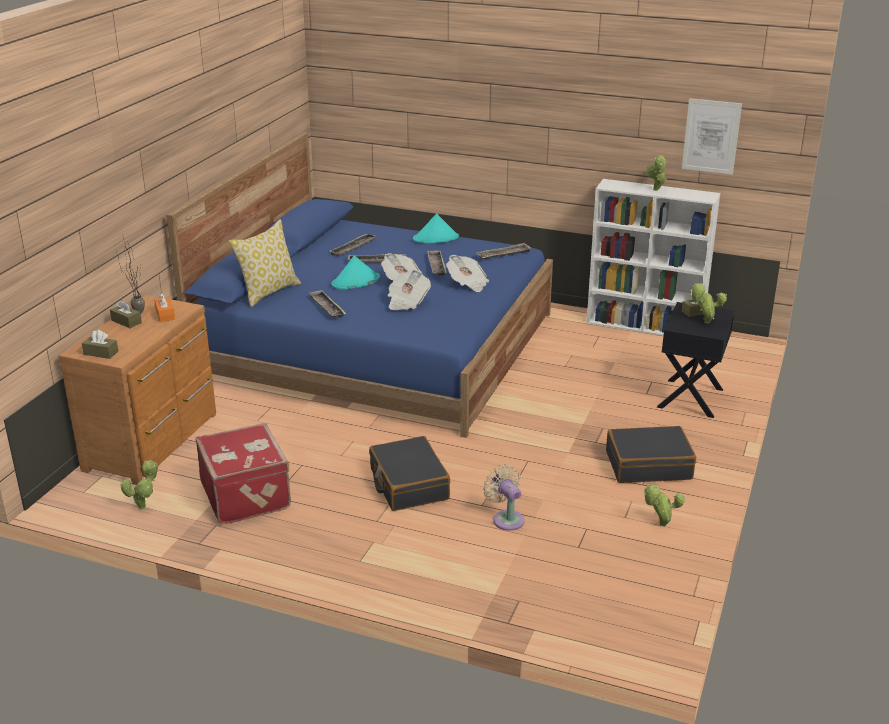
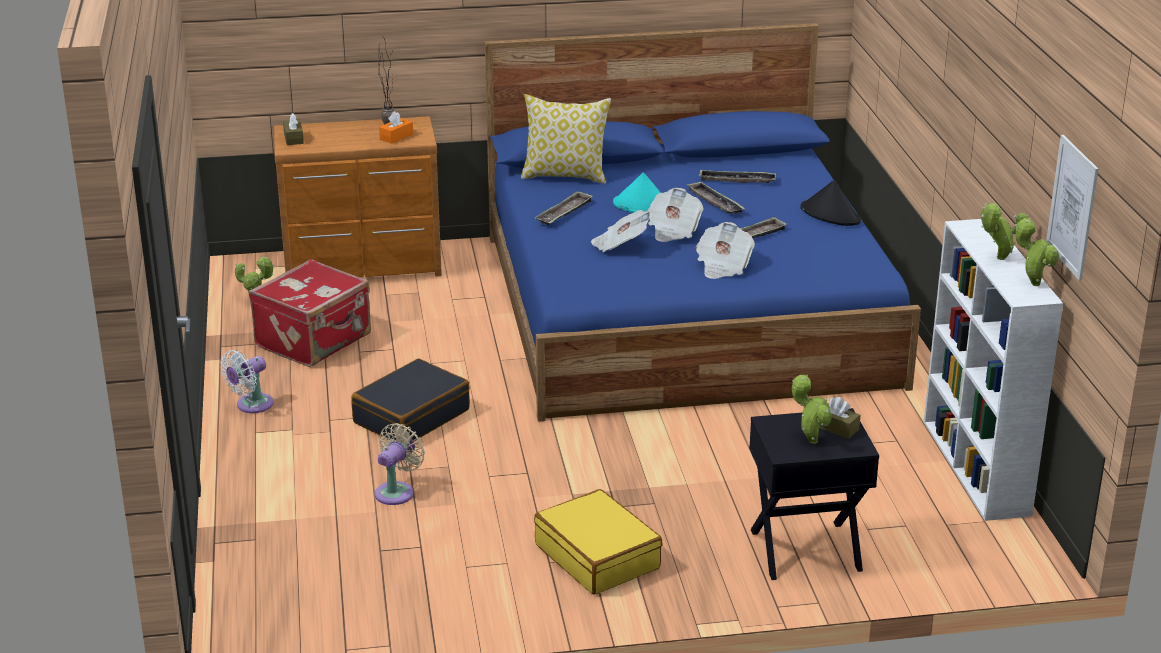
camera: 60 degrees right, 0 degrees up
(126, 321) = (364, 127): brown tissue box -> none
(315, 552) = (251, 405): none -> white fan
(436, 238) = (830, 214): turquoise hat -> black hat
(503, 255) = (840, 264): tray -> none
(648, 465) = (598, 556): black suitcase -> yellow suitcase
(660, 524) = (471, 595): potted plant -> potted plant (1032, 283)

